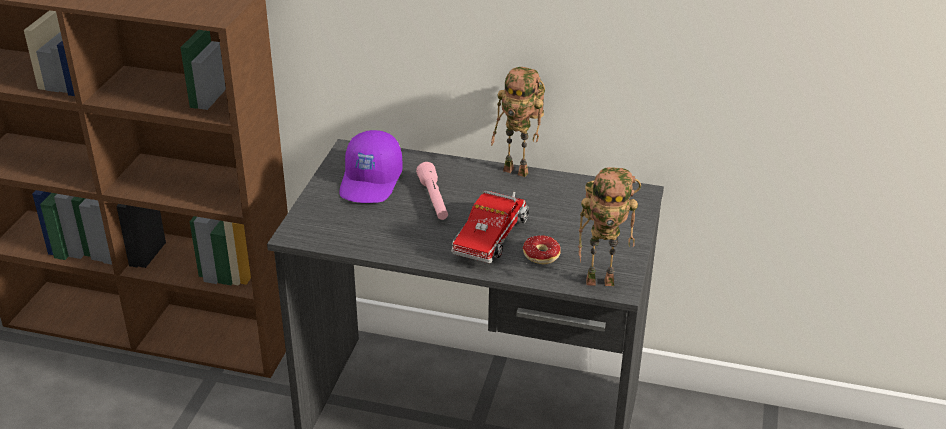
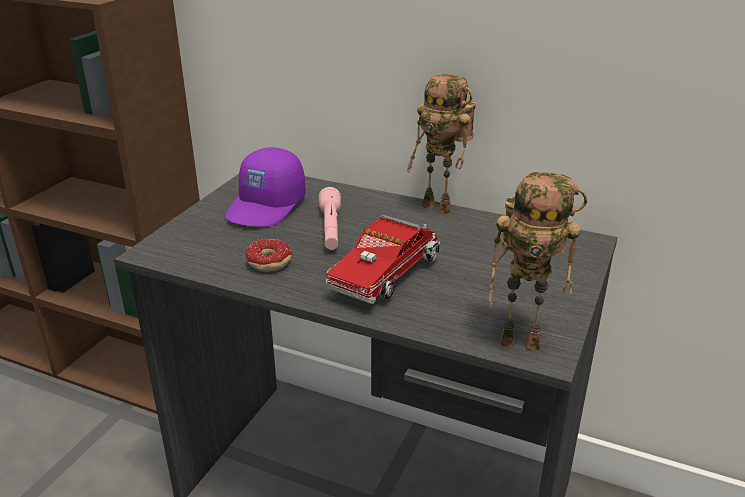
camera: 10 degrees right, 5 degrees down
(536, 258) = (437, 304): donut -> donut (261, 264)

